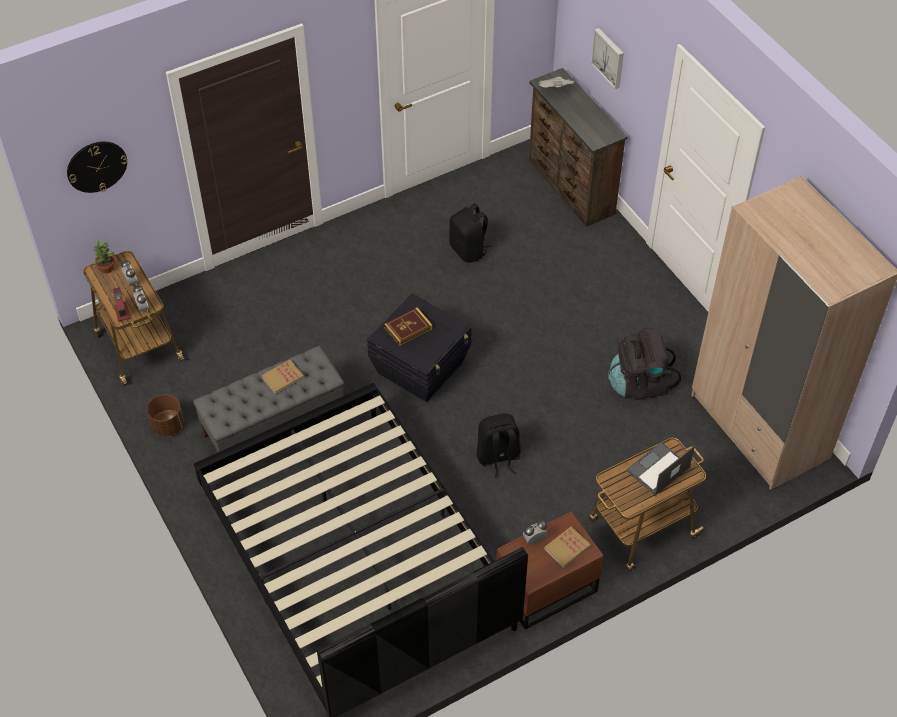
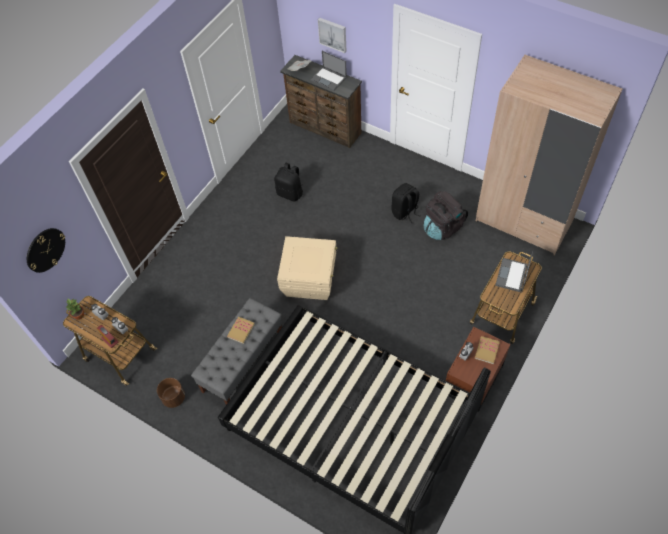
camera: 25 degrees left, 5 degrees up
(408, 328) = (298, 259): book -> none
(421, 368) = (310, 280): black storage box -> beige storage box
(498, 457) = (392, 313): black backpack -> black backpack (405, 212)
(585, 116) = (329, 79): none -> laptop

